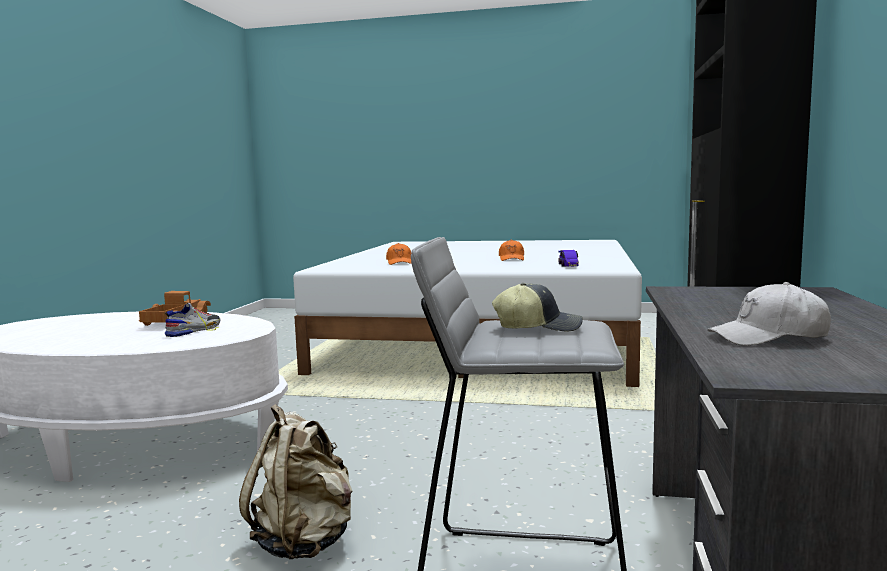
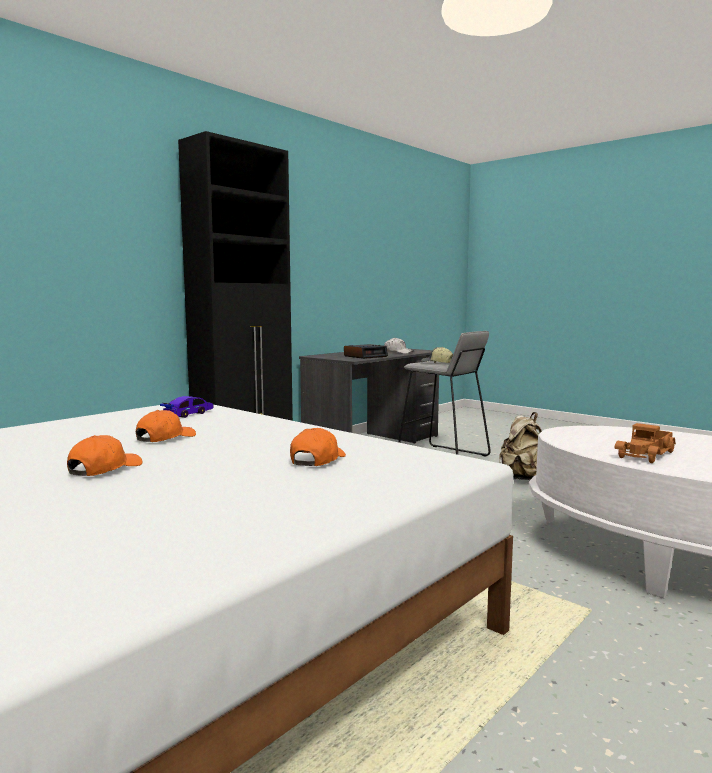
camera: 150 degrees left, 0 degrees up
(194, 330) = (611, 439): shoe -> none
(482, 253) = (105, 469): none -> orange cap
(721, 303) = (365, 356): none -> alarm clock

